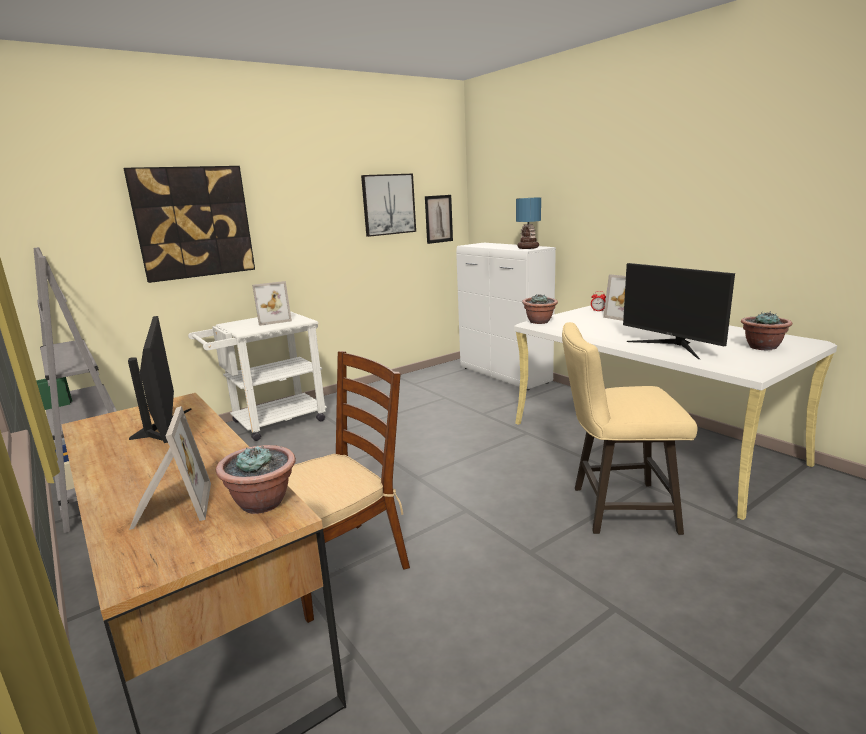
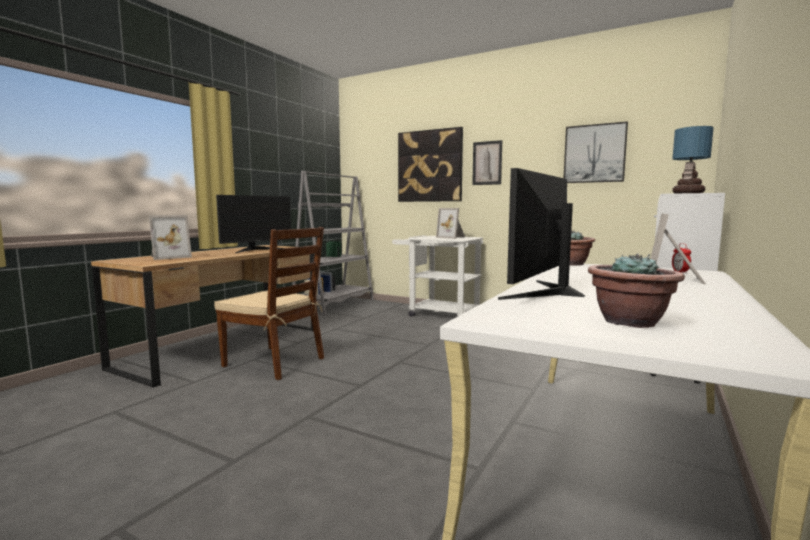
camera: 65 degrees right, 10 degrees down
(263, 502) = (166, 261): potted plant -> none
(438, 219) = (663, 169): picture -> picture (487, 163)
(615, 509) = (405, 451): beige stool -> none

